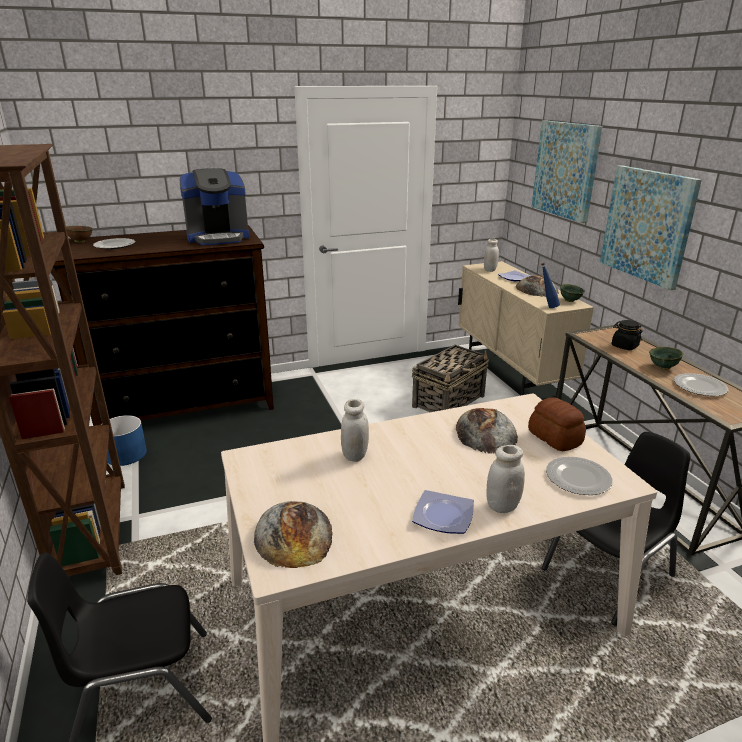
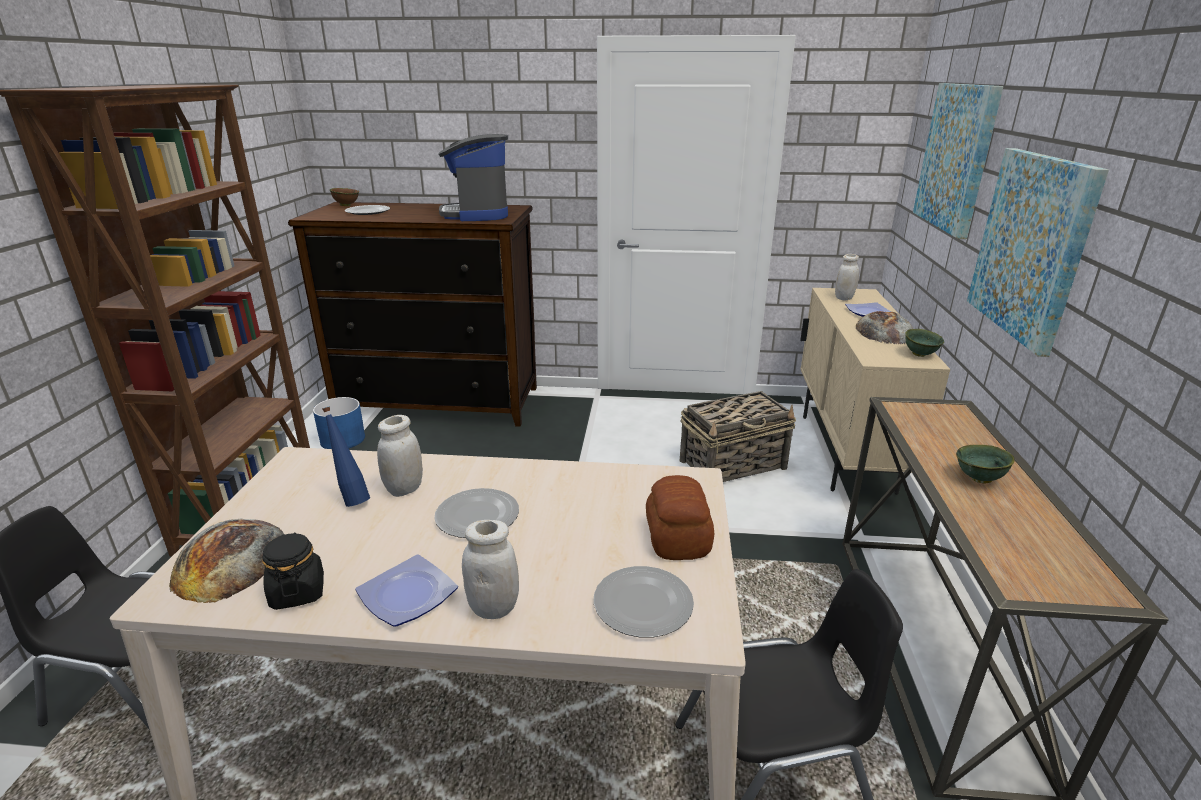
camera: 25 degrees right, 0 degrees up
(218, 237) = (476, 214): coffee machine -> coffee machine turned 75 degrees clockwise
(485, 433) = (590, 504): bread -> none
(547, 307) = (873, 357): blue bottle -> blue bottle (352, 499)
(624, 346) = (945, 434): black jar -> black jar (297, 592)
(700, 387) = (1015, 524): plate -> plate (476, 517)

